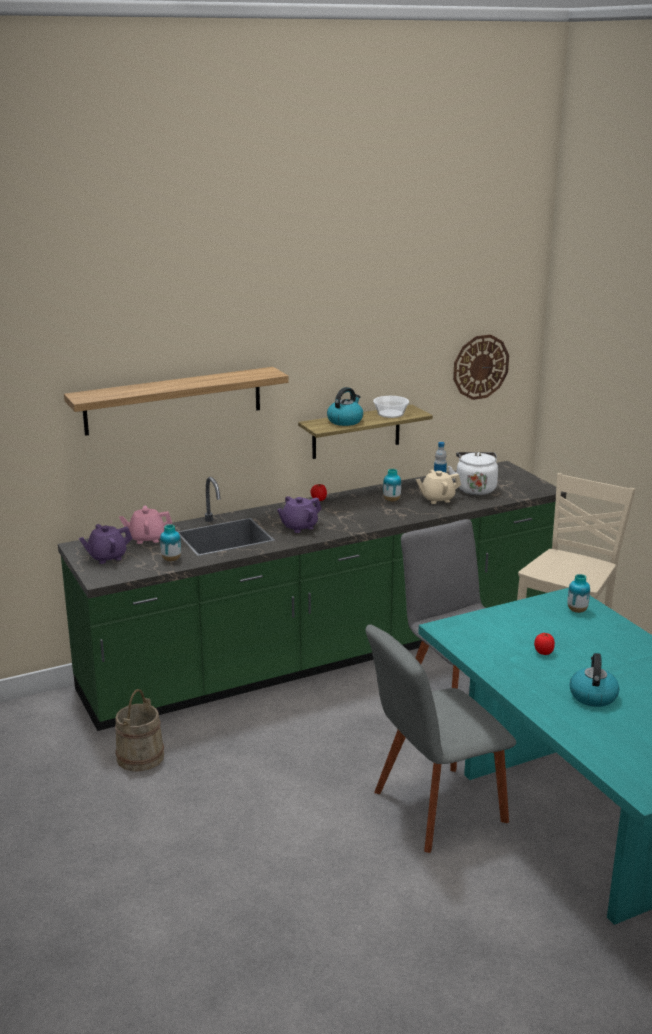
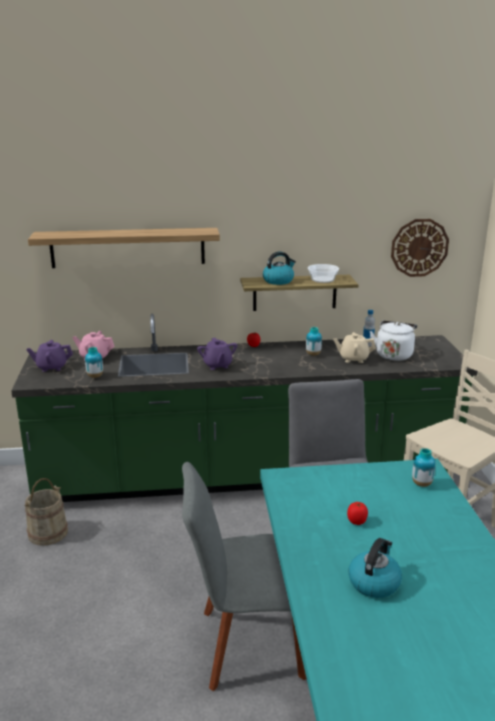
camera: 20 degrees right, 0 degrees up
(299, 527) = (217, 365): purple teapot -> purple teapot turned 90 degrees counterclockwise

